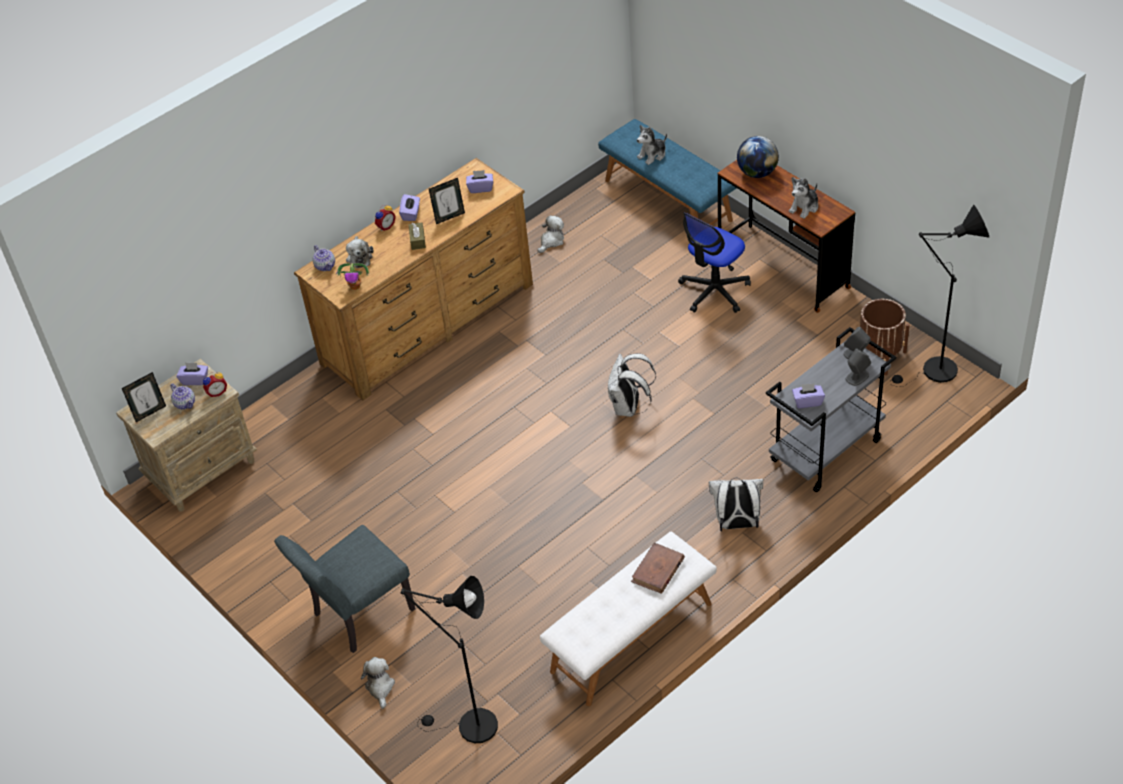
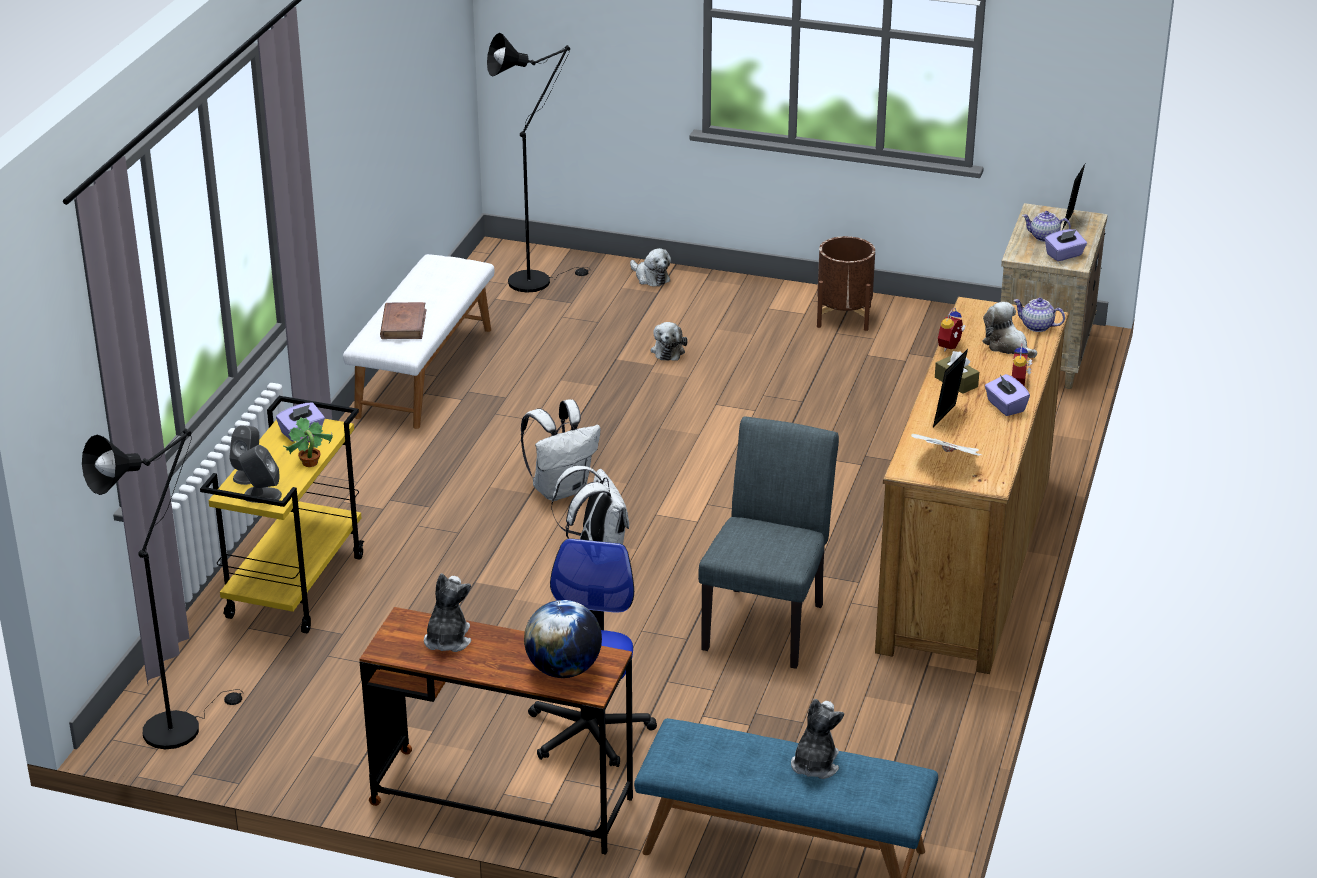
camera: 145 degrees right, 15 degrees down
(216, 392) = (1024, 253): alarm clock -> alarm clock (951, 347)
(355, 286) = (970, 319): potted plant -> potted plant (309, 463)
(357, 616) = (729, 310): grey chair -> grey chair (767, 621)
(480, 188) = (948, 462): purple tissue box -> newspaper
(551, 241) = (911, 721): plush toy -> plush toy (668, 350)
(737, 524) = (369, 486): white backpack -> white backpack (561, 489)
(826, 452) = (295, 586): grey cart -> yellow cart
(879, 355) = (275, 722): brown planter -> brown planter (844, 316)

